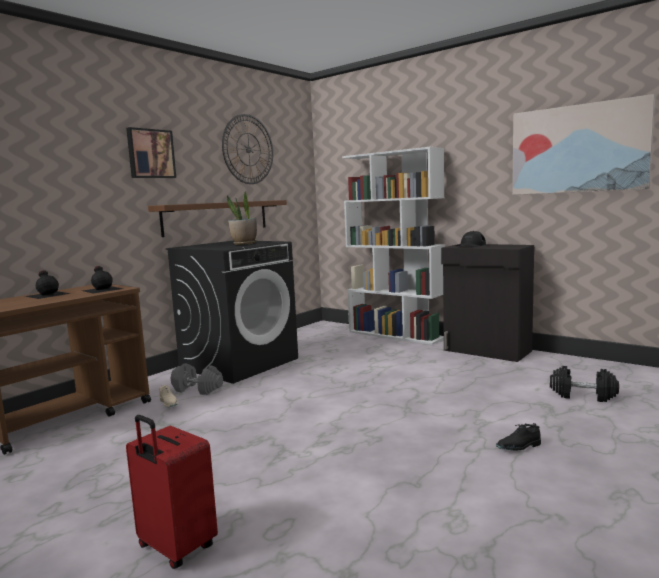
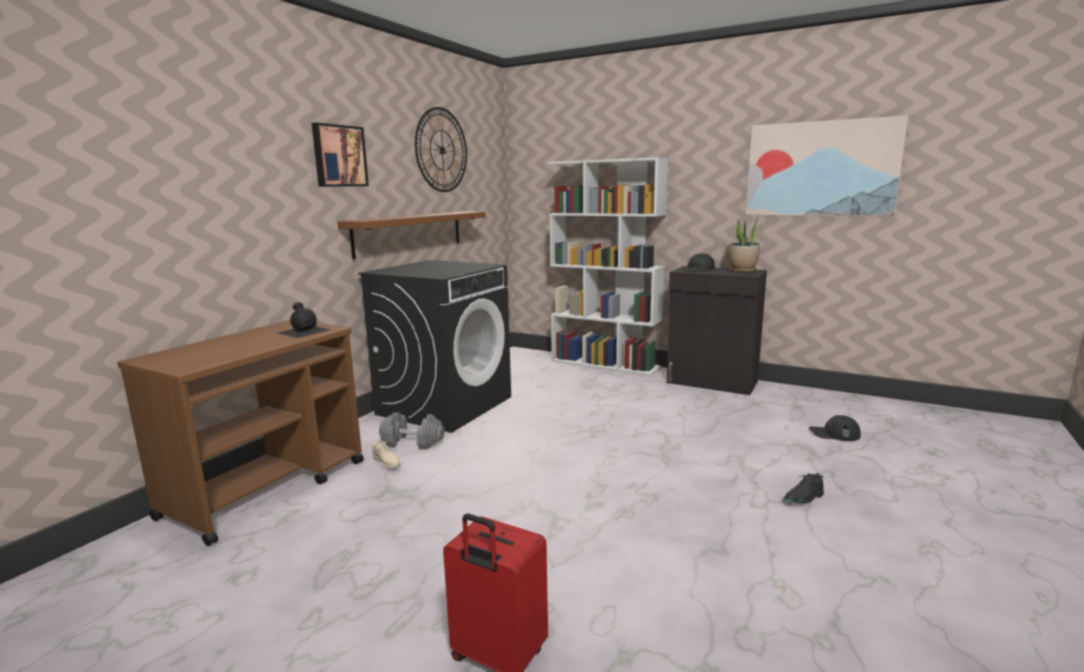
camera: 10 degrees left, 5 degrees up
(48, 294) = (236, 339): black bottle -> none
(244, 244) = (453, 268): potted plant -> potted plant (742, 270)
(582, 395) = (834, 433): black dumbbell -> black cap

